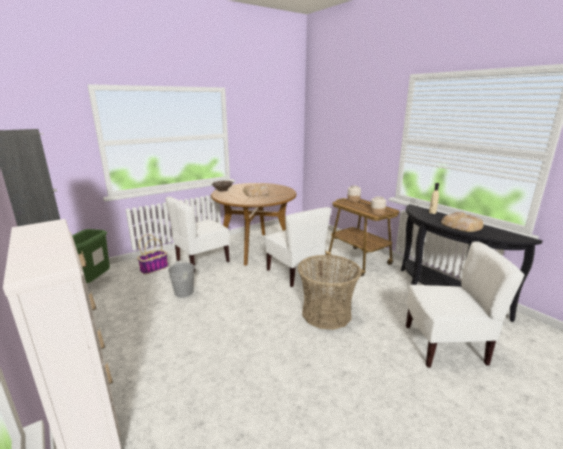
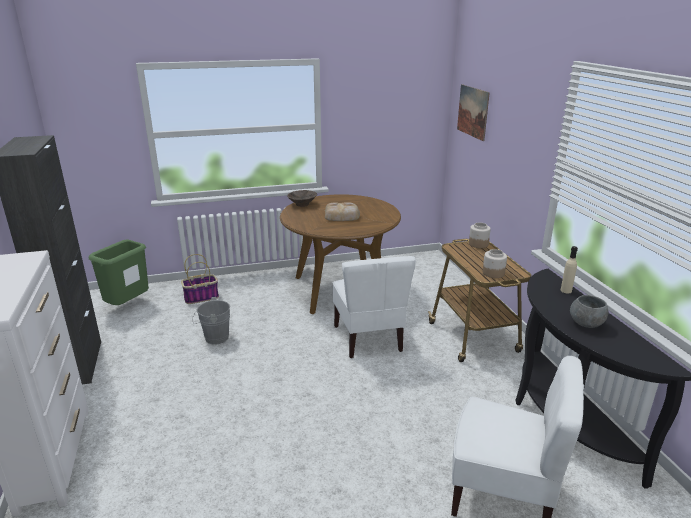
camera: 20 degrees right, 5 degrees up
(202, 261) = (262, 297): white chair -> none
(325, 122) = (472, 112): none -> picture
(326, 313) = (370, 406): basket -> none
(462, 226) = (586, 324): bread -> grey bowl

